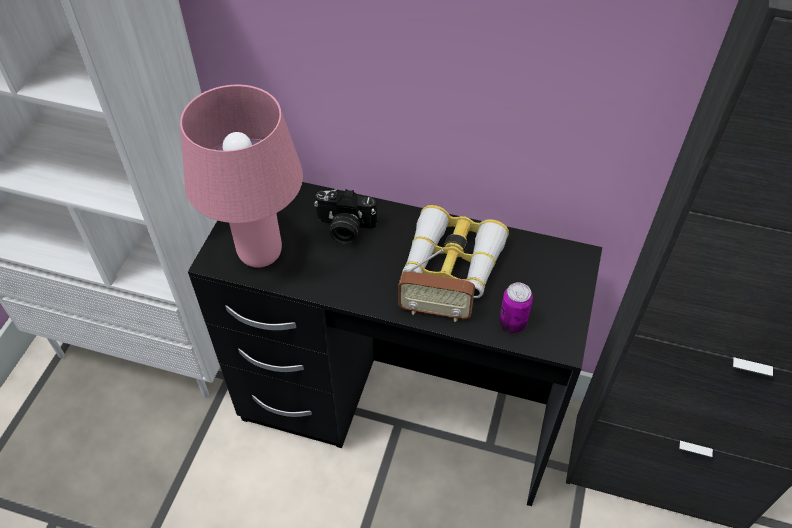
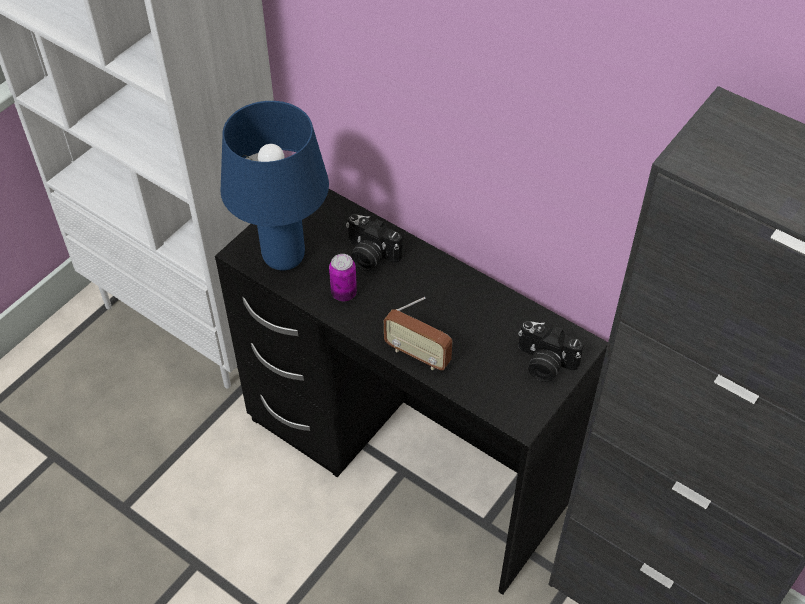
camera: 20 degrees right, 0 degrees up
(260, 255) = (283, 258): pink table lamp -> blue table lamp
(452, 261) = (455, 315): binoculars -> none
(512, 323) = (484, 387): can -> can (344, 293)
(556, 284) = (544, 364): none -> camera

